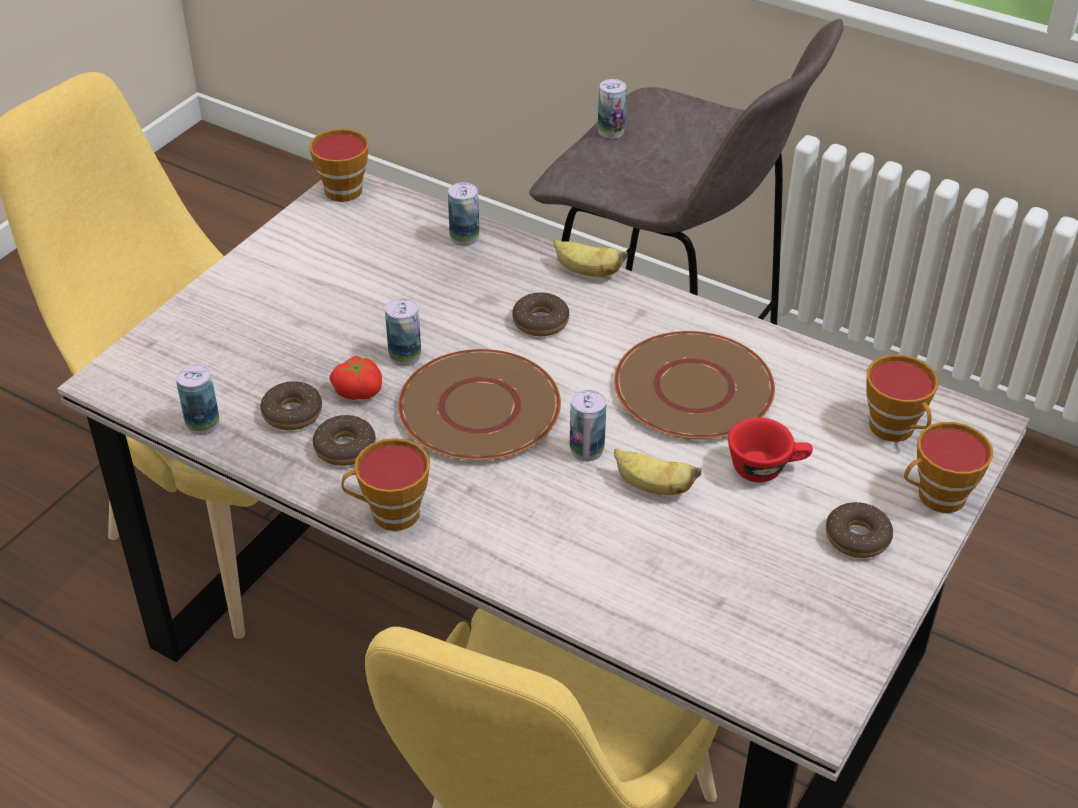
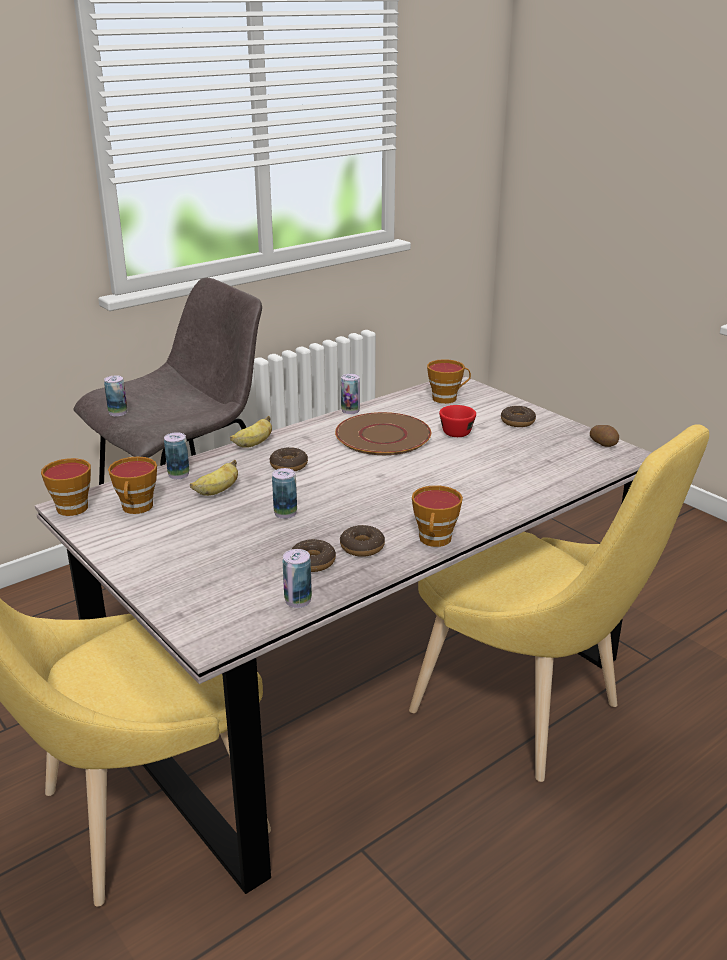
camera: 70 degrees left, 15 degrees down
(358, 390) = (307, 534): tomato -> none
(479, 409) = (356, 497): brown plate -> none
(586, 450) = (414, 472): can -> can (350, 410)
(652, 487) = (455, 460): banana -> banana (217, 491)
(838, 672) = (604, 444): none -> potato
(936, 498) = (499, 400): cup -> cup (137, 508)

